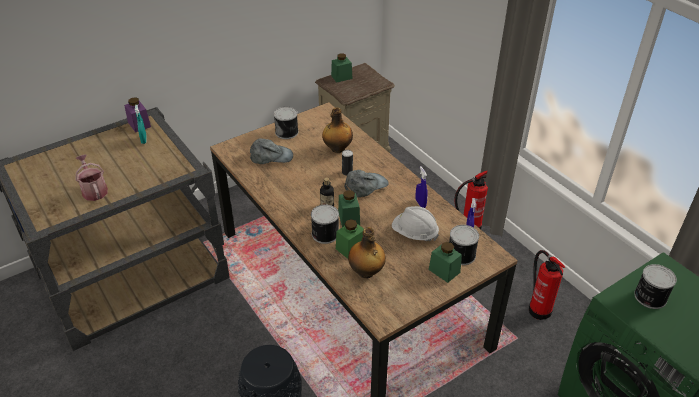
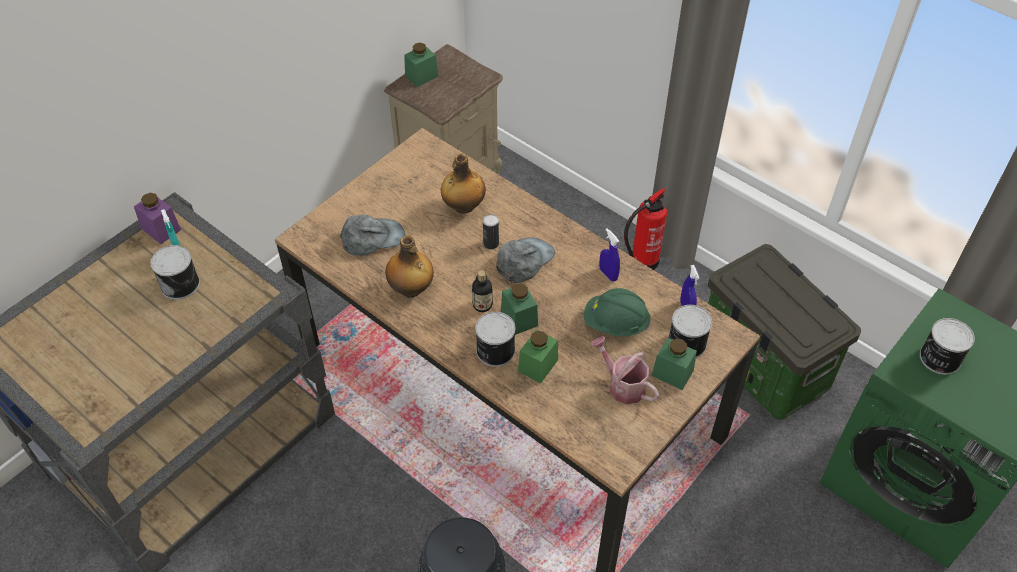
camera: 15 degrees left, 10 degrees up
(94, 190) = (140, 358): watering can -> watering can (623, 385)
(287, 132) = (380, 192): can -> can (181, 284)
(366, 272) = (571, 398): bottle -> bottle (411, 289)
(414, 233) = (615, 324): white hard hat -> green hard hat
(538, 309) = (765, 366): fire extinguisher -> storage box

